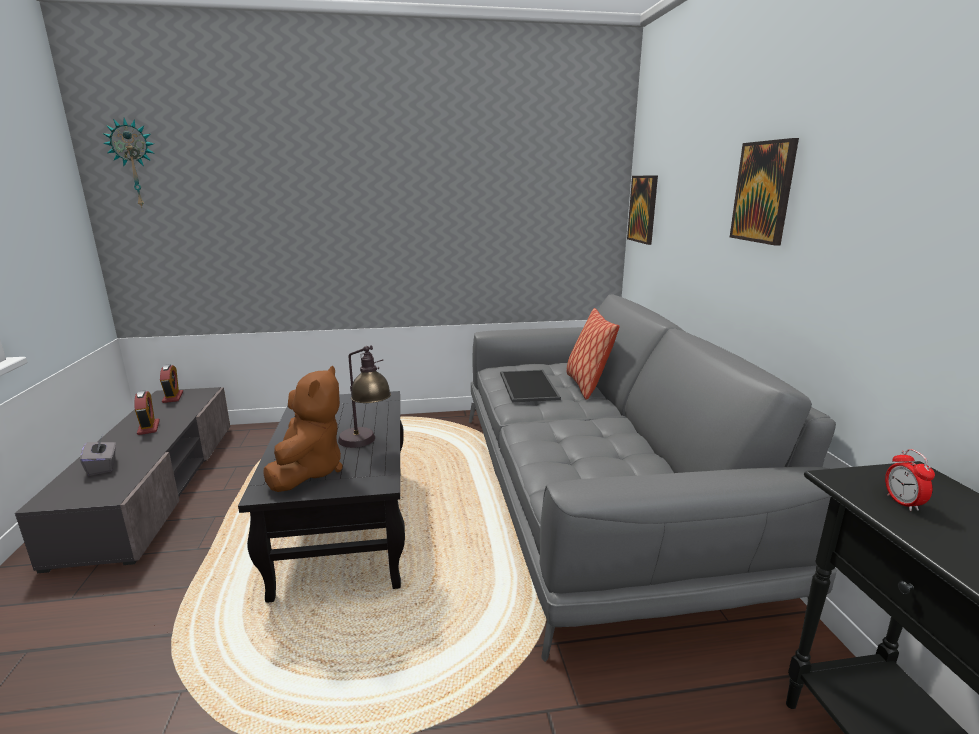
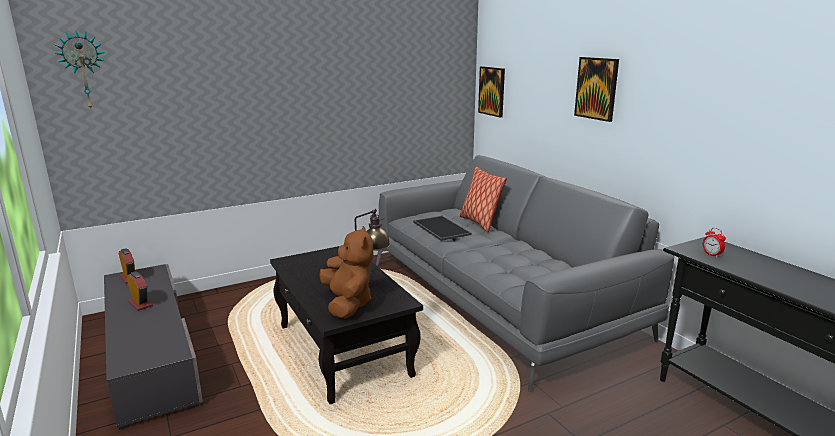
camera: 20 degrees left, 0 degrees up
(103, 467) = (139, 337): grey tissue box -> none

